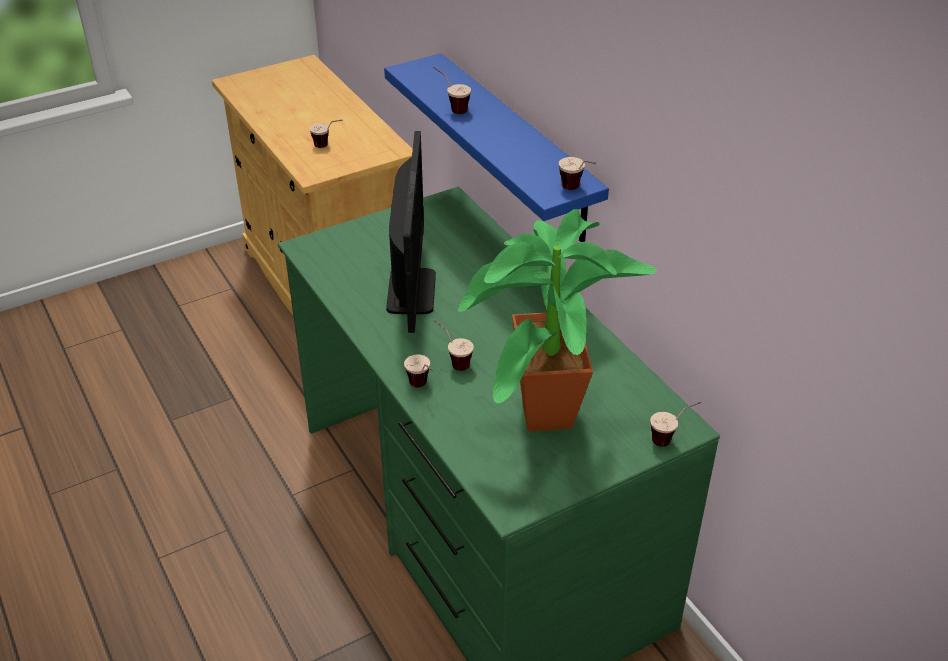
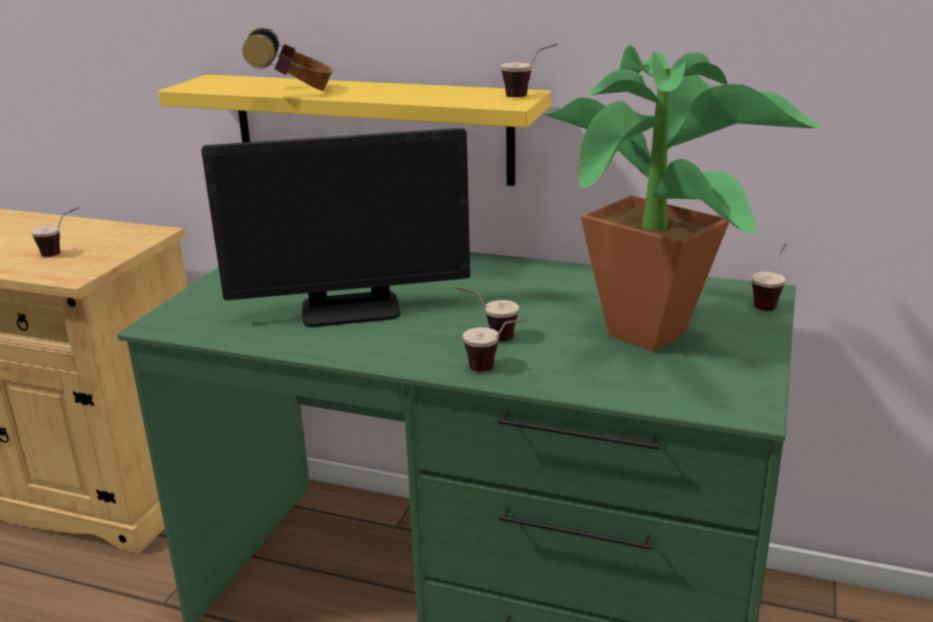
camera: 40 degrees left, 15 degrees down
(411, 291) = (351, 309): monitor -> monitor turned 120 degrees clockwise
(451, 108) = (292, 91): cup -> headphones
(516, 148) = (371, 128): blue shelf -> yellow shelf

